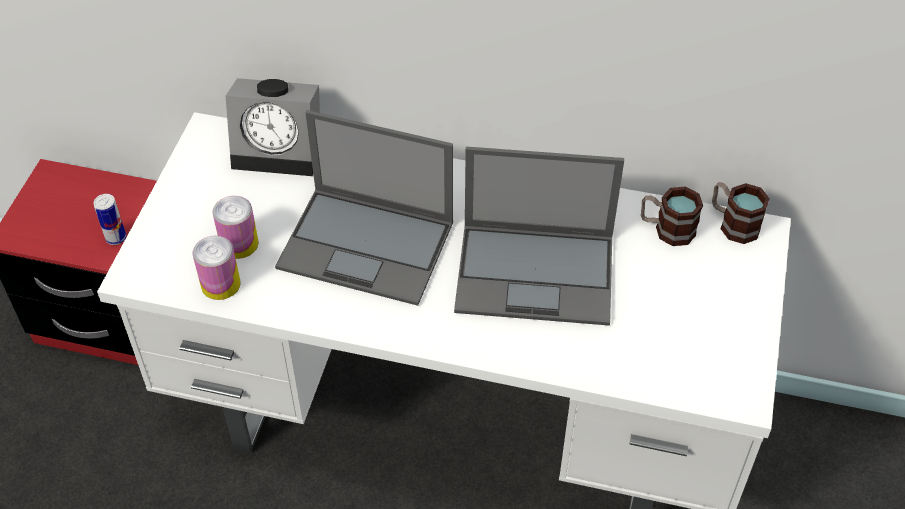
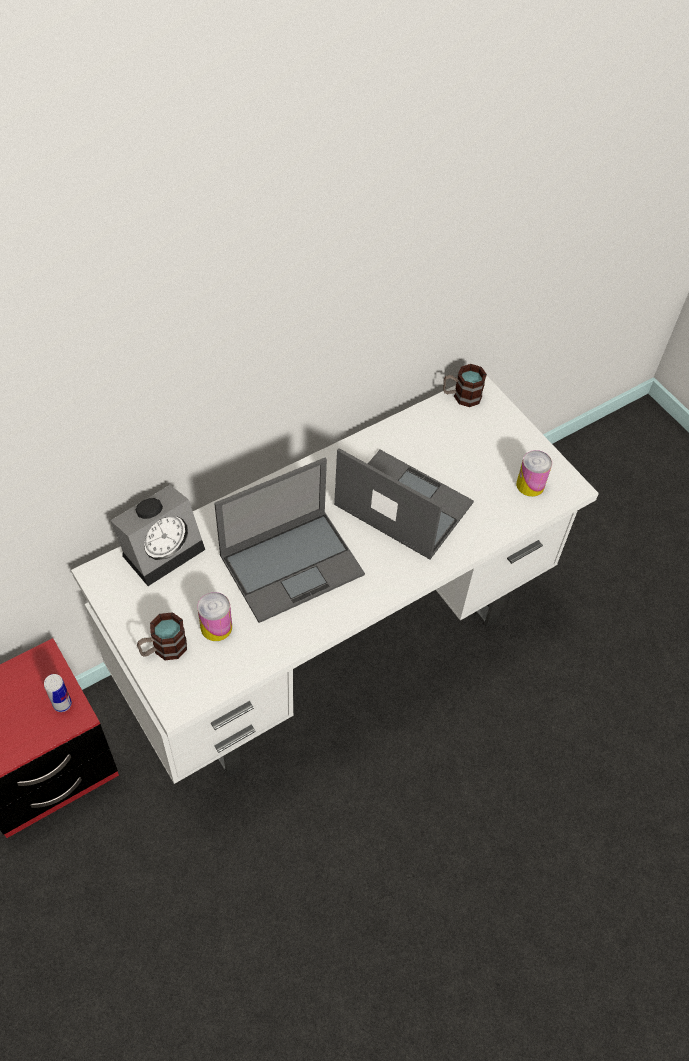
camera: 50 degrees left, 5 degrees up
(220, 284) = (238, 660): can -> can (530, 485)
(537, 273) = (401, 504): laptop -> laptop turned 105 degrees counterclockwise
(666, 229) = (434, 425): mug -> mug (163, 649)

